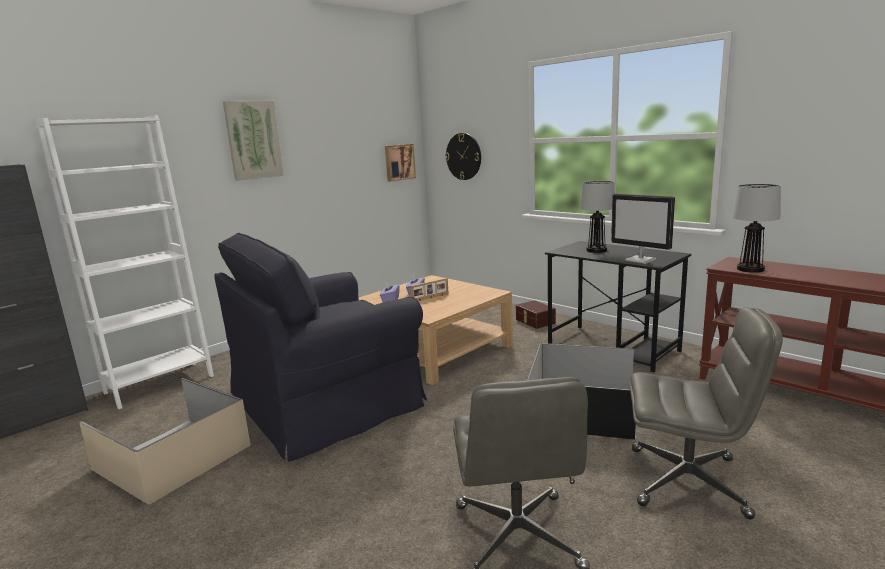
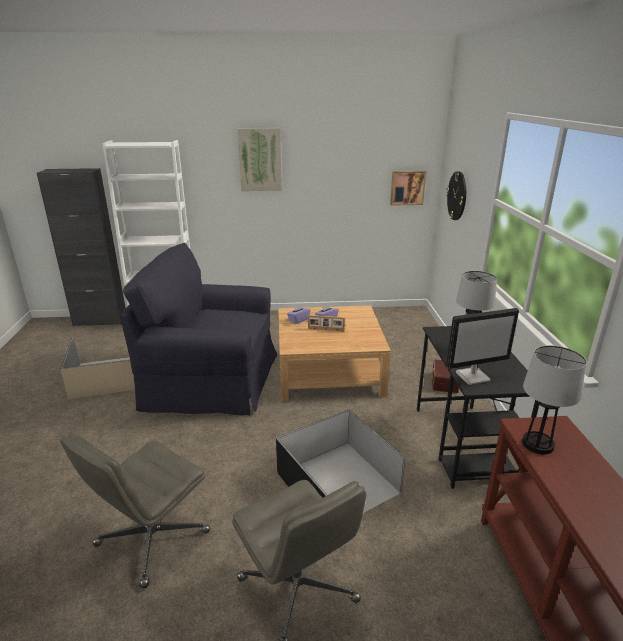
camera: 40 degrees right, 10 degrees up
(641, 260) = (473, 376): monitor -> monitor turned 105 degrees counterclockwise

